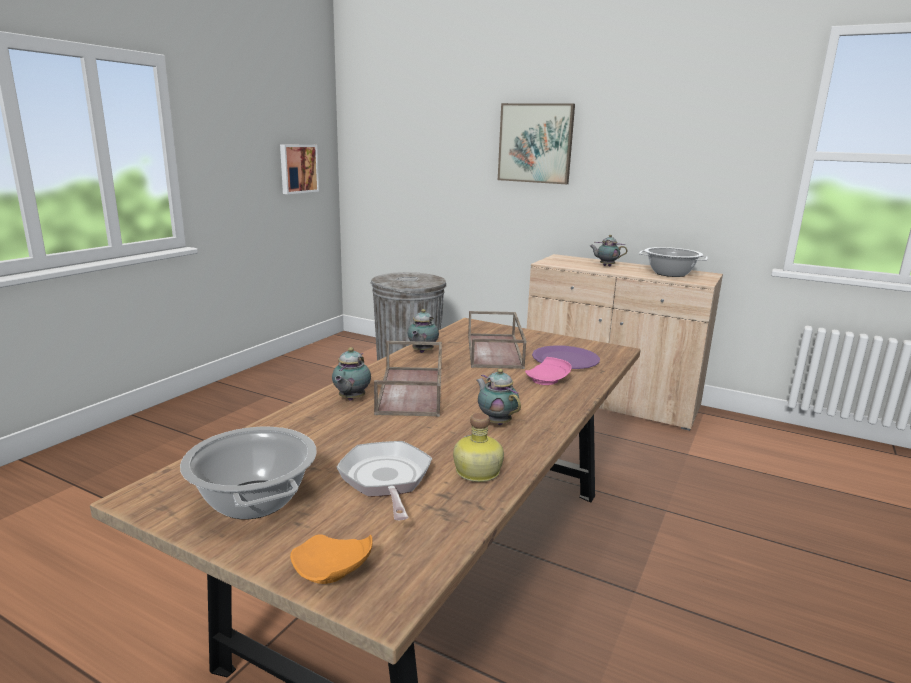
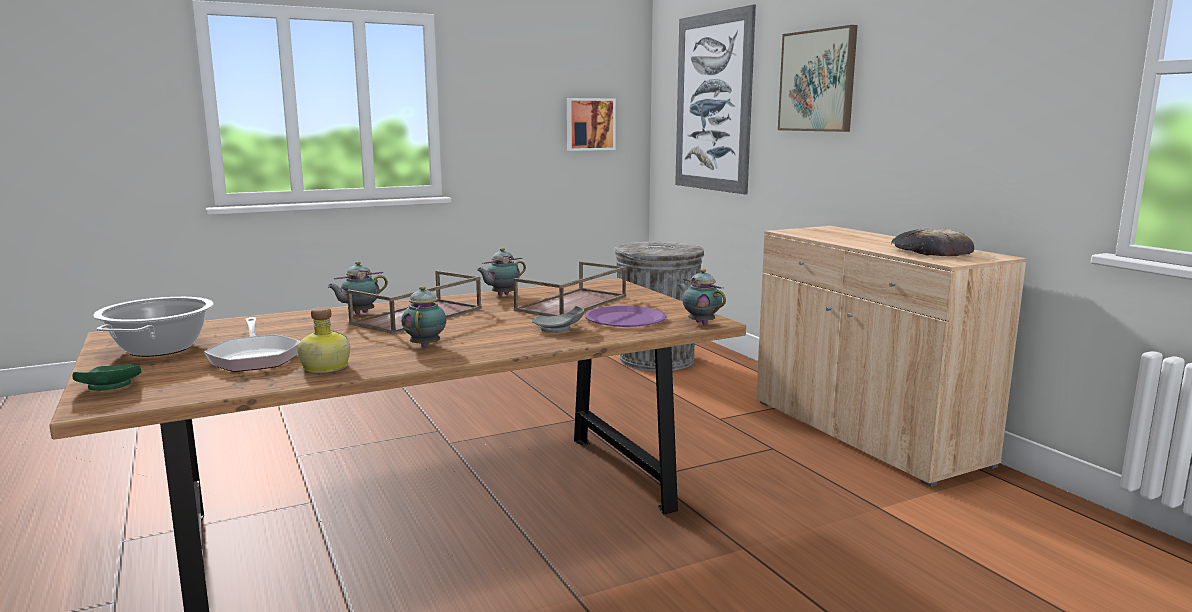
camera: 35 degrees right, 5 degrees down
(331, 572) = (109, 387): orange plate -> green plate
(386, 480) = (255, 357): frying pan -> frying pan turned 135 degrees clockwise
(419, 153) = (713, 102): none -> picture
(548, 380) = (559, 329): pink plate -> grey plate
(605, 266) = (861, 238): teapot -> teapot (700, 323)
(670, 273) = (931, 251): cooking pot -> bread

